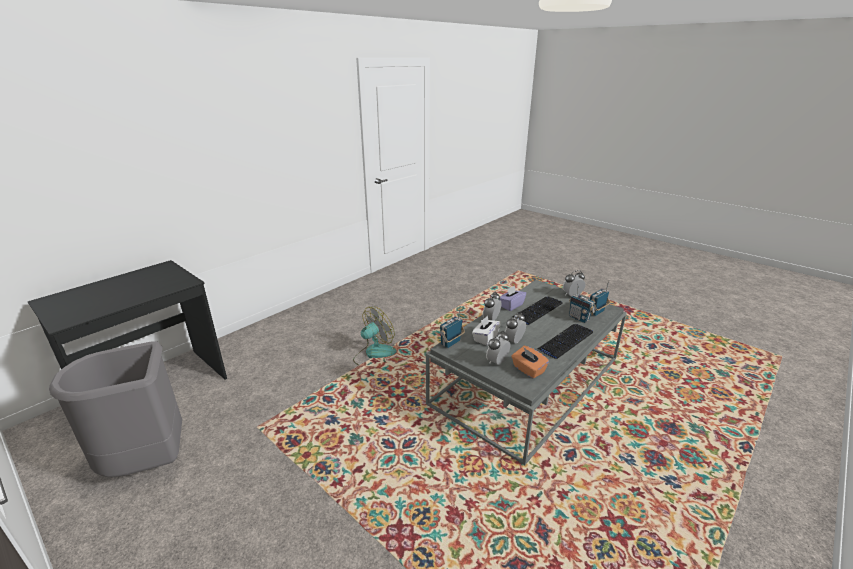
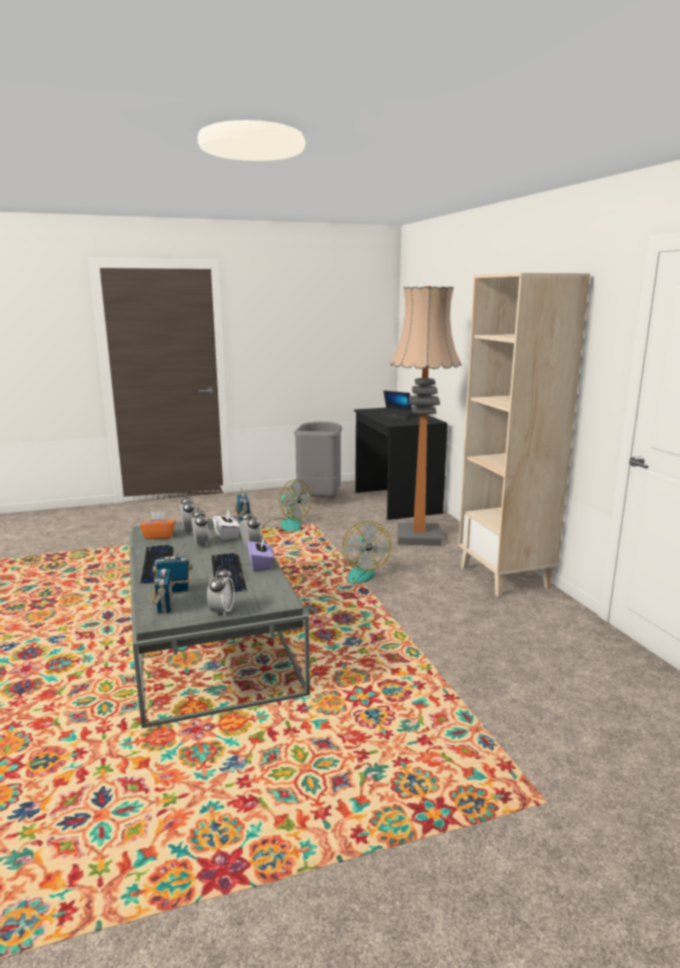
camera: 120 degrees right, 10 degrees down
(134, 289) = (395, 417): none -> laptop
(271, 449) = (286, 525): none -> fan
(274, 348) = (419, 537): none -> floor lamp
(338, 301) = (505, 577): none -> beige bookcase

